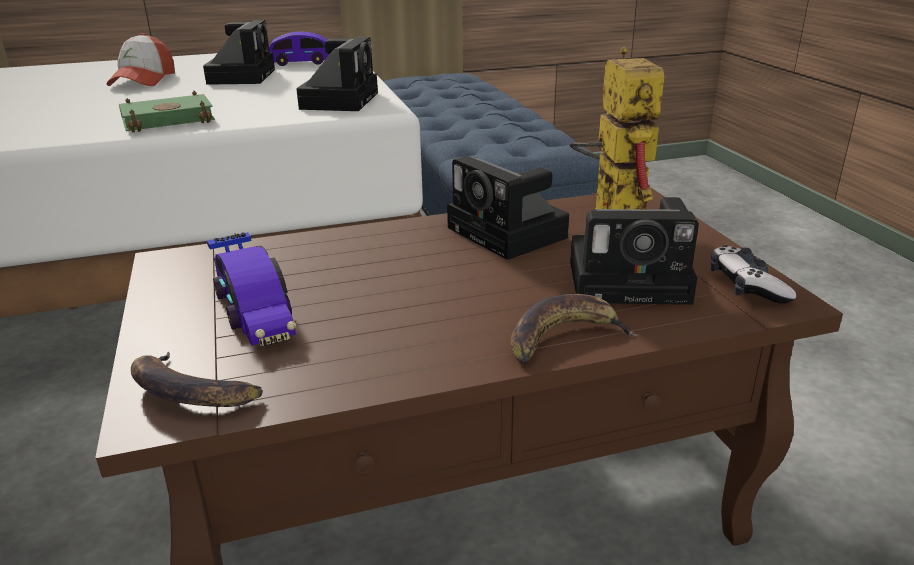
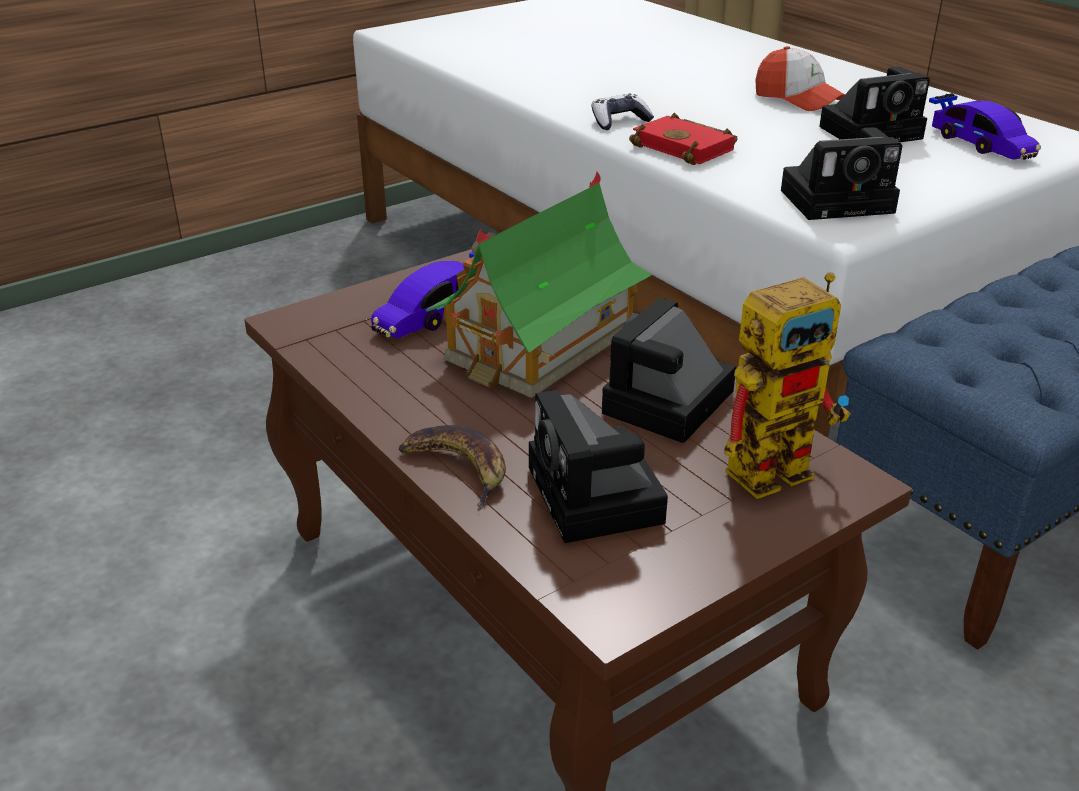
camera: 70 degrees right, 5 degrees up
(143, 80) = (798, 99): cap -> cap turned 120 degrees counterclockwise
(170, 119) = (687, 148): green book -> red book
(190, 392) = (317, 324): banana -> none
(369, 266) = (540, 343): none -> toy house
(747, 287) = (632, 583): game controller -> game controller (619, 121)

